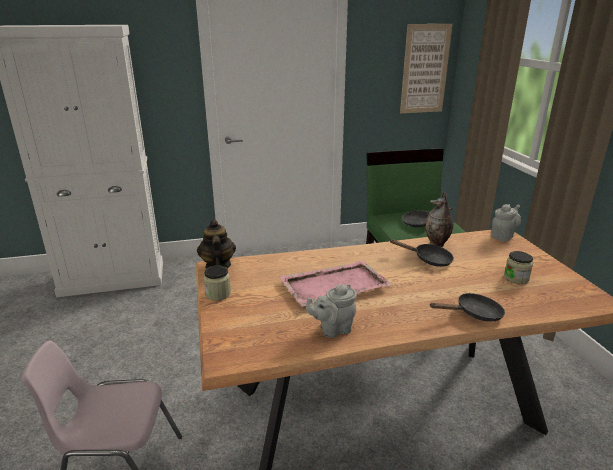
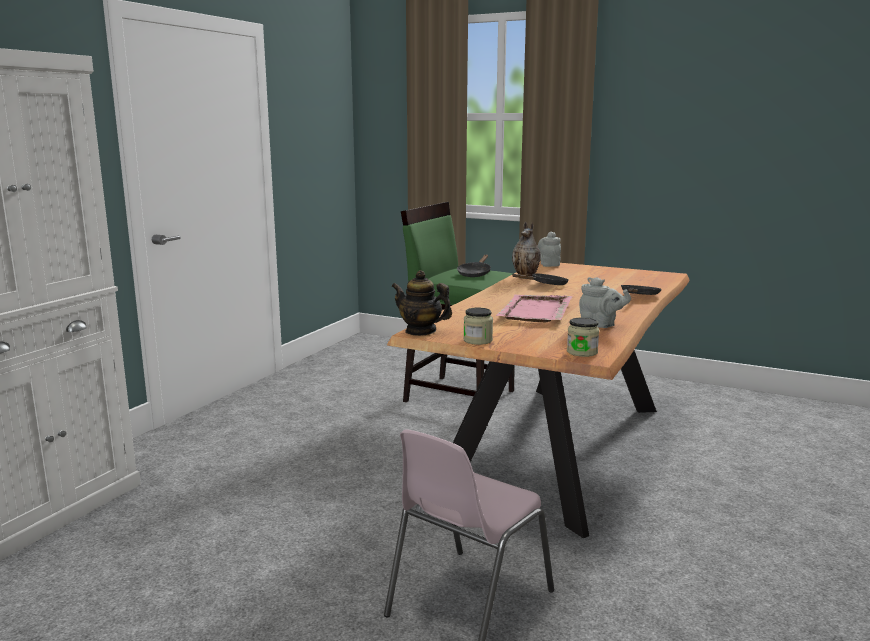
camera: 50 degrees left, 10 degrees down
(333, 329) = (600, 325): grey teapot -> grey teapot turned 75 degrees counterclockwise
(425, 69) = (332, 136): picture -> none
(516, 278) = (612, 278): jar -> jar (582, 352)

